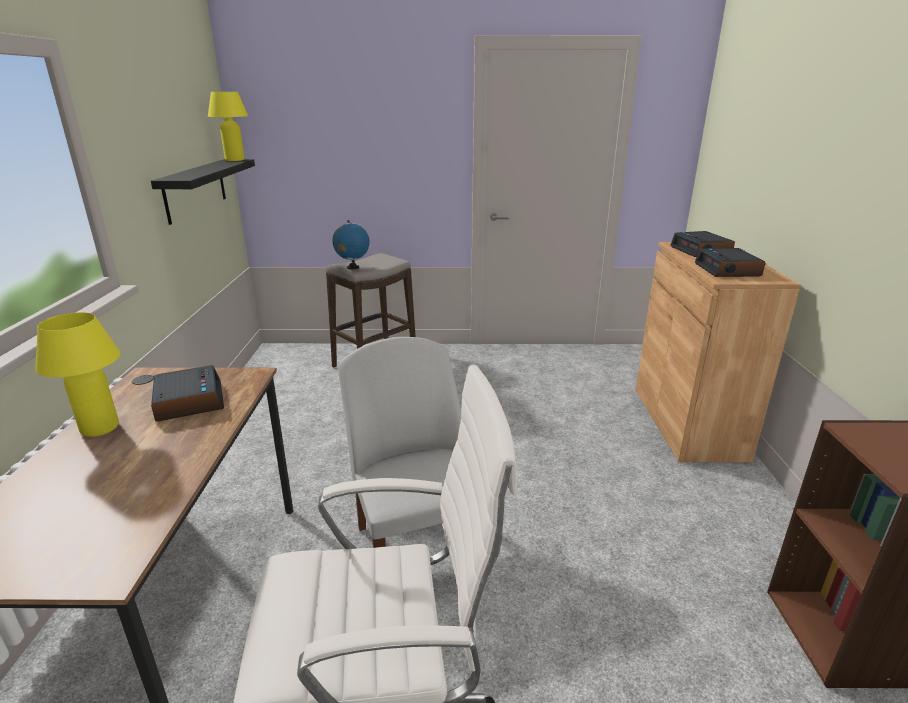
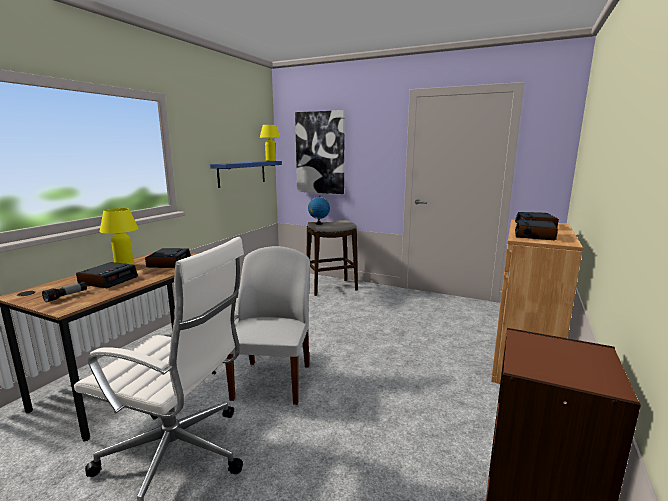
camera: 25 degrees right, 10 degrees down
(69, 540) = (66, 296): none -> flashlight
(113, 473) = (108, 280): none -> alarm clock
(195, 189) = (242, 173): black shelf -> blue shelf
(322, 142) = (320, 153): none -> picture

